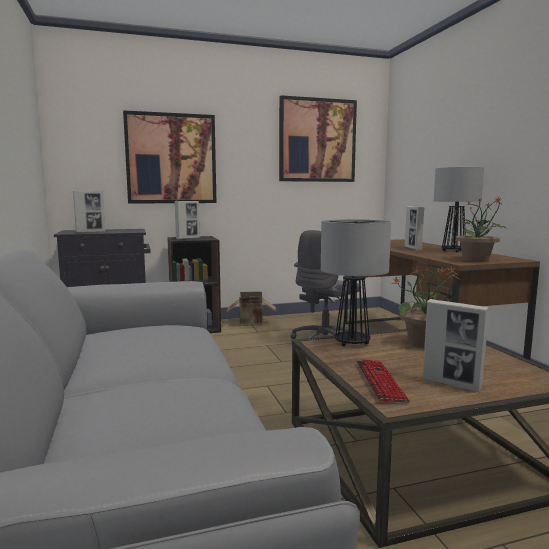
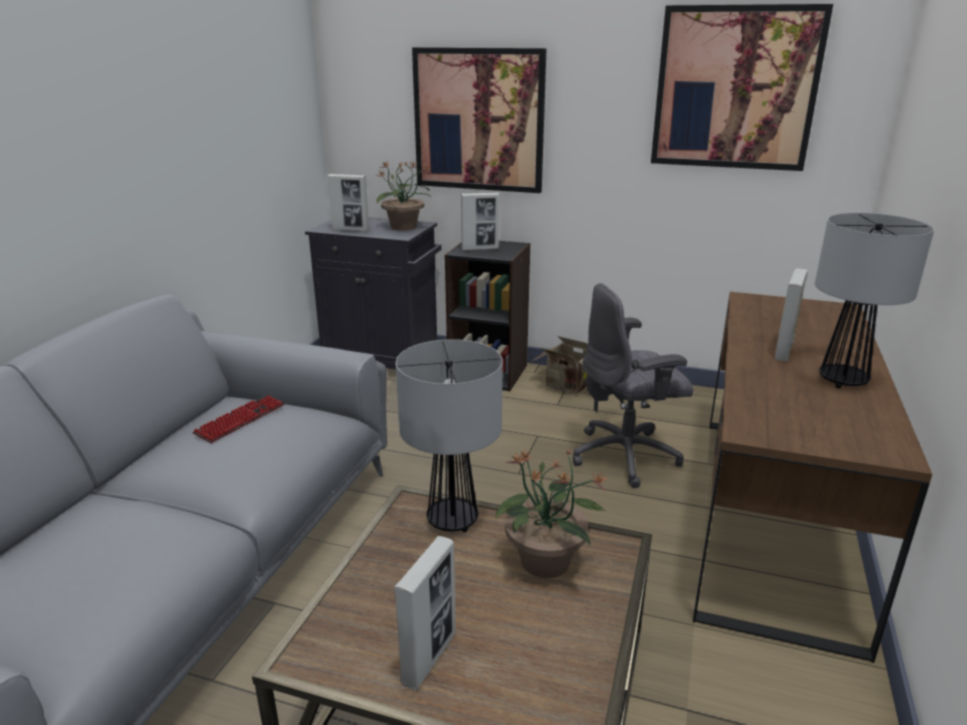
camera: 35 degrees right, 15 degrees up
(380, 382) = (358, 610): keyboard -> keyboard (240, 420)
(451, 384) = (429, 657): picture frame -> picture frame turned 135 degrees counterclockwise
(476, 260) = (799, 431): potted plant -> potted plant (404, 227)

